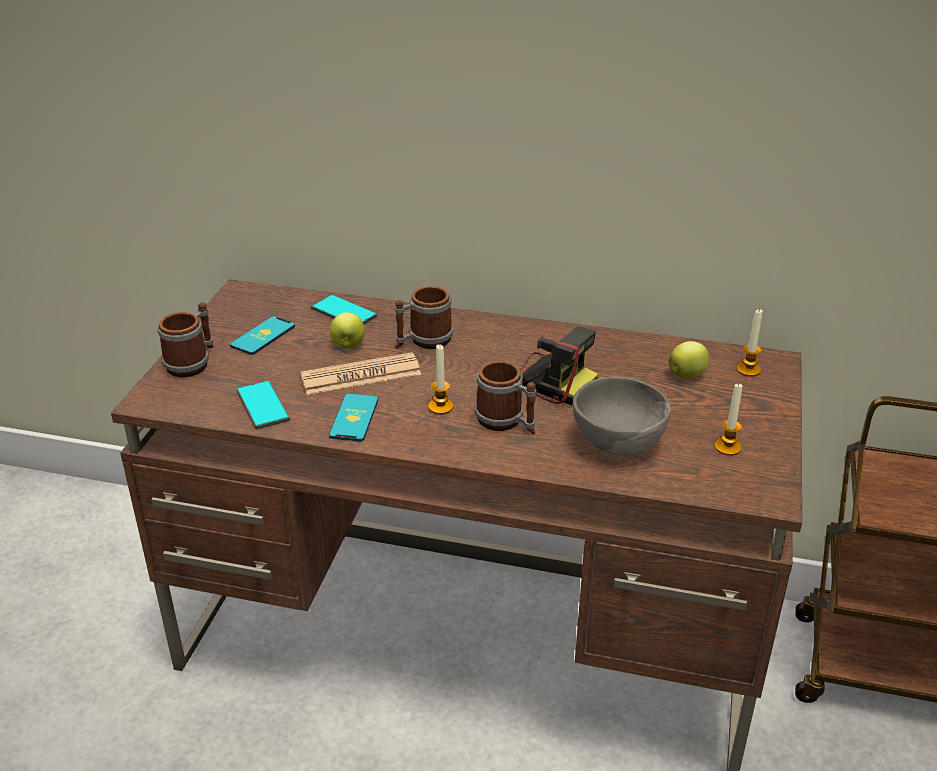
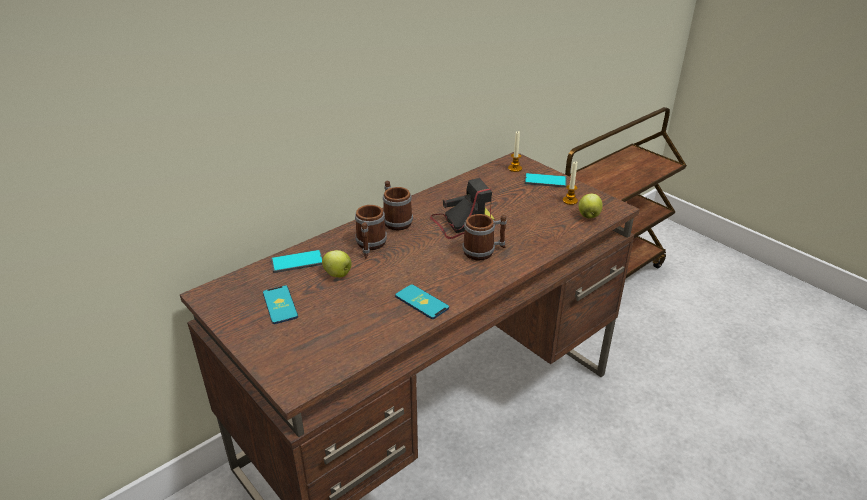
camera: 55 degrees left, 0 degrees up
(192, 362) = (270, 348): mug -> mug (395, 220)
(263, 405) = (365, 334): phone -> phone (545, 181)
(361, 375) = (378, 282): newspaper -> none
(440, 407) = (445, 267): candle -> none
(618, 444) = (538, 227): grey bowl -> none
(687, 375) = (501, 184): apple -> apple (588, 216)

